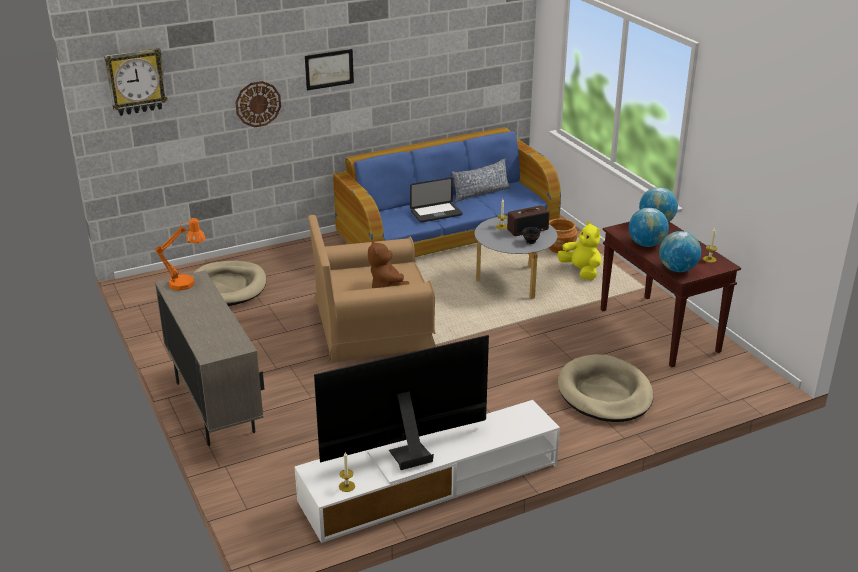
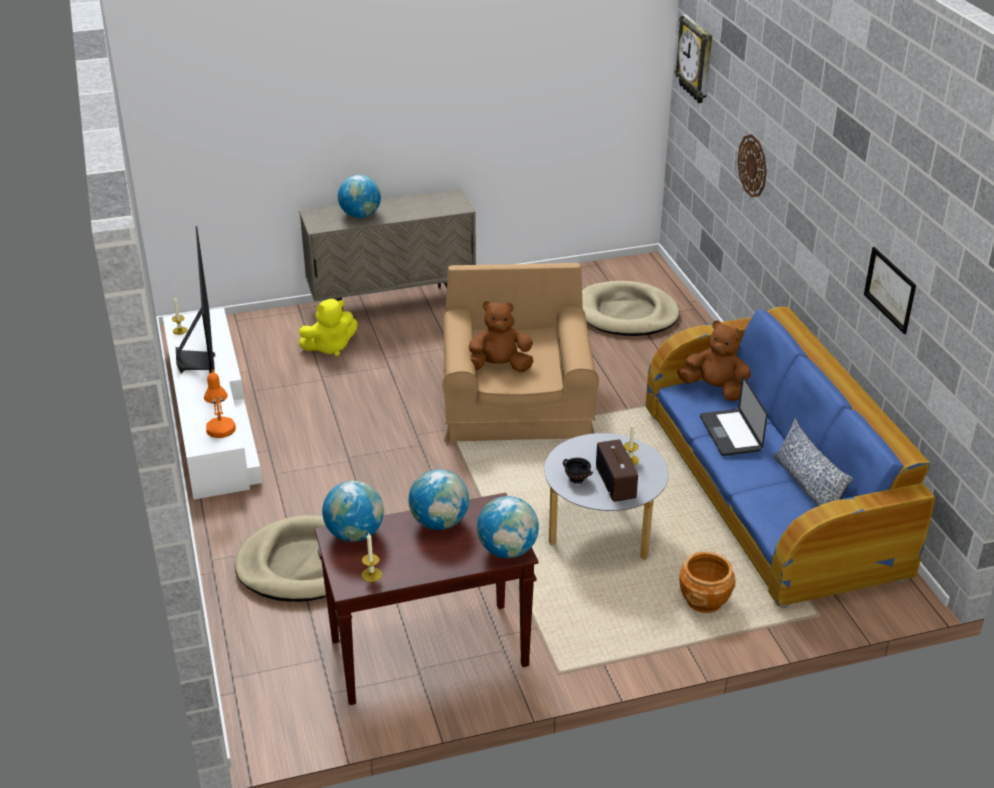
camera: 100 degrees right, 5 degrees up
(187, 283) = (451, 203): orange table lamp -> orange table lamp (221, 433)
(214, 326) = (360, 215): none -> globe
(329, 69) = (804, 180): picture -> picture (890, 289)
(383, 220) = (714, 389): none -> brown plush toy
(581, 271) = (624, 610): yellow plush toy -> yellow plush toy (330, 347)

